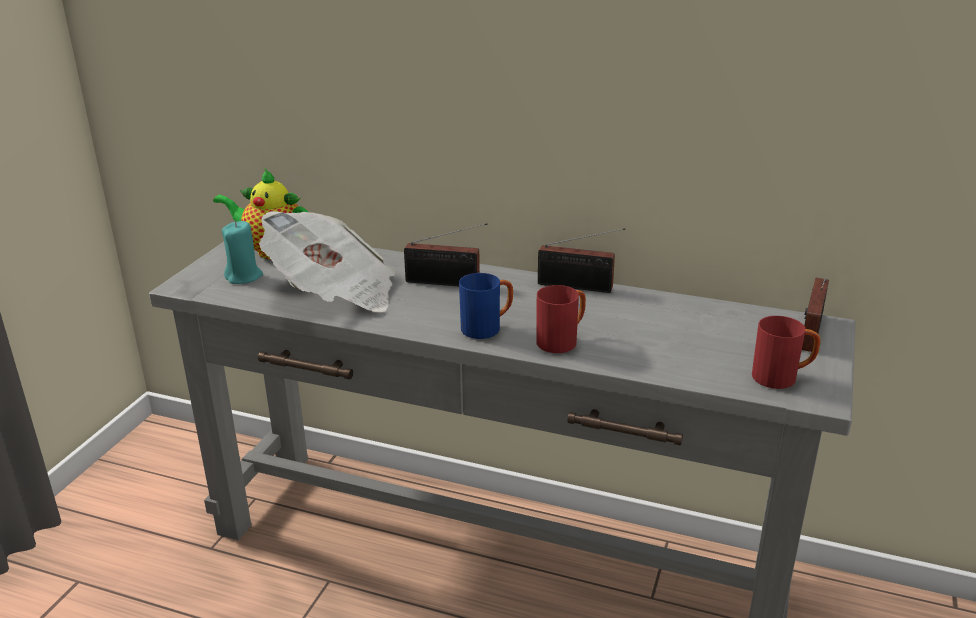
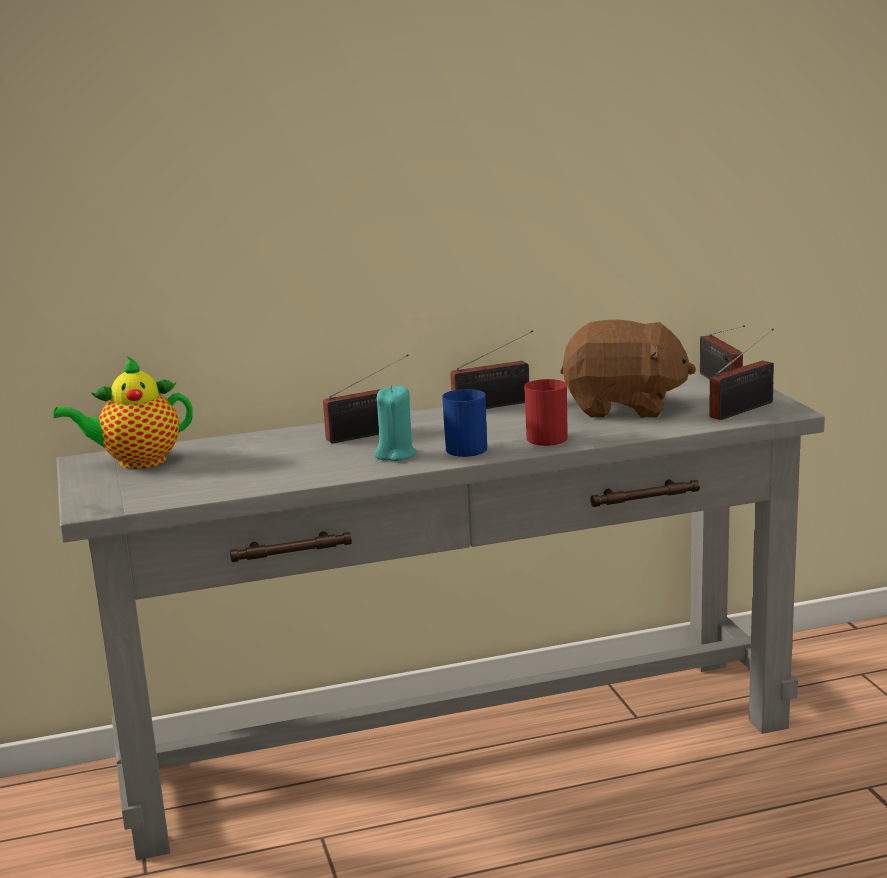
camera: 35 degrees left, 10 degrees down
(244, 277) = (149, 485): turquoise candle -> turquoise candle (395, 454)
(334, 293) = (274, 468): newspaper -> none
(675, 331) = (624, 408): none -> brown plush toy
(782, 377) = (745, 409): red mug -> radio

